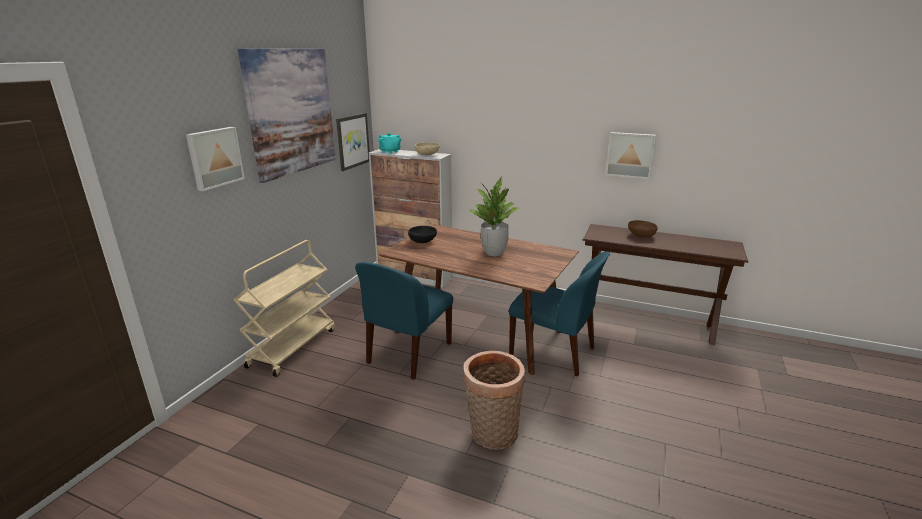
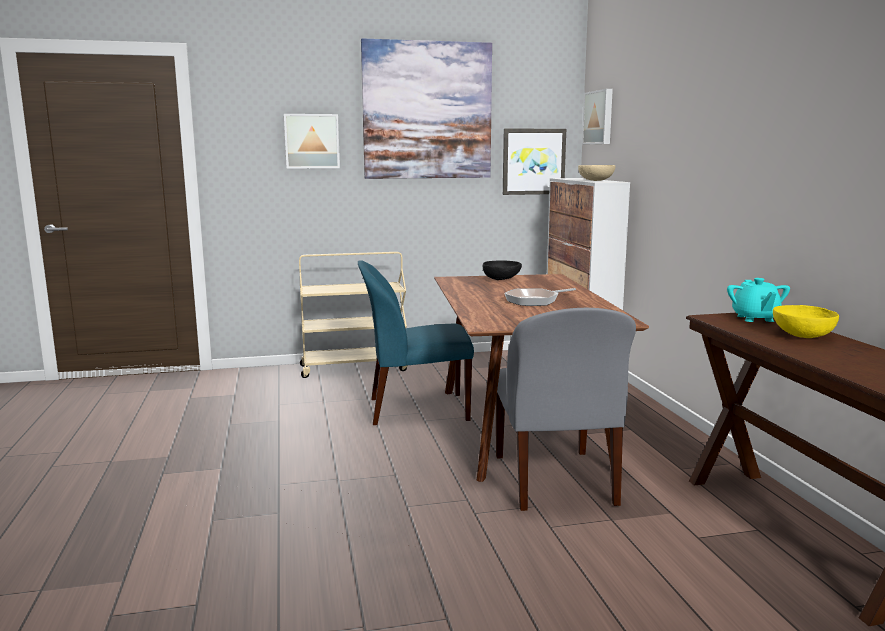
camera: 55 degrees right, 10 degrees down
(390, 152) = (572, 178): turquoise teapot -> turquoise teapot (755, 318)
(492, 435) = (324, 489): basket -> none
(494, 253) = (535, 301): potted plant -> frying pan
(554, 352) = (555, 481): blue chair -> grey chair
(630, 155) = (827, 172): picture -> picture (599, 117)
(640, 235) = (802, 335): brown bowl -> yellow bowl

